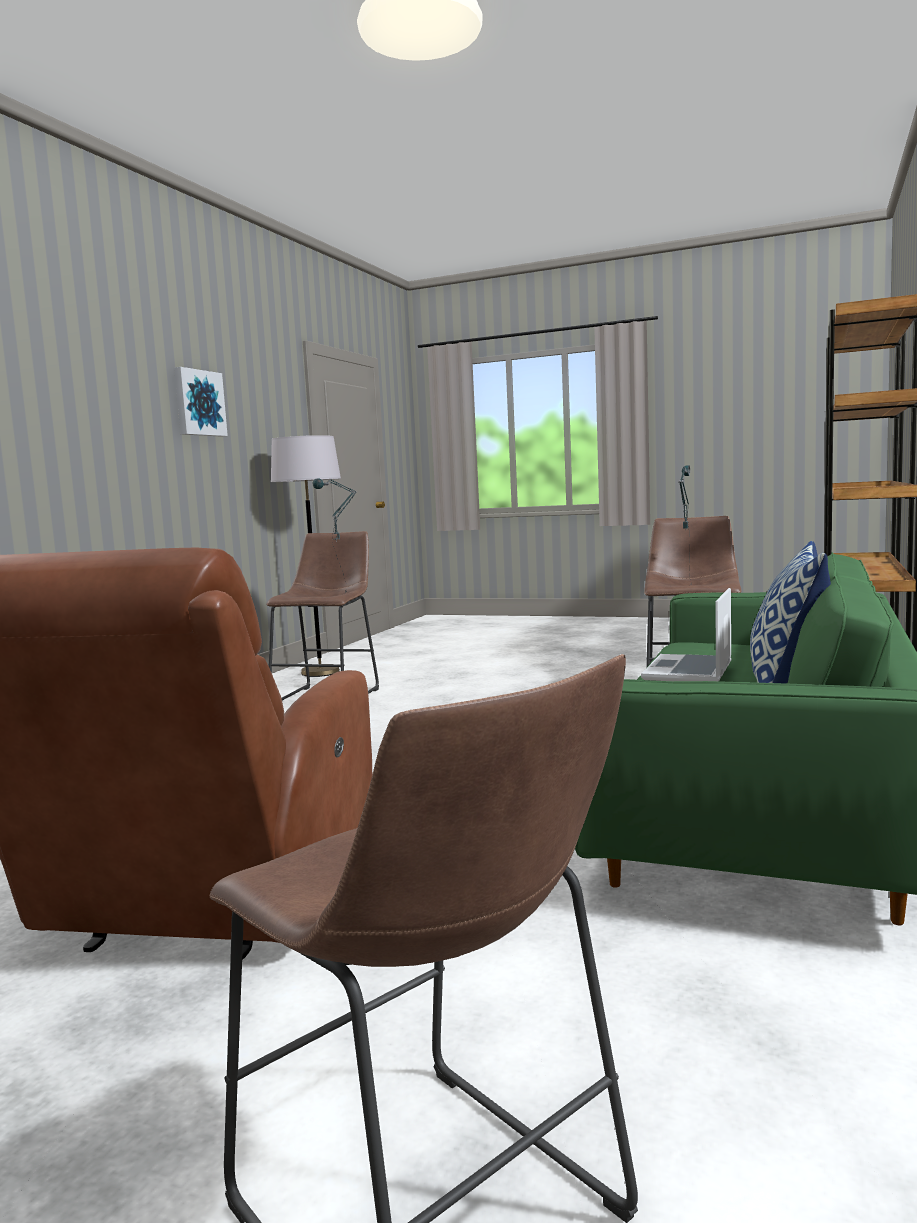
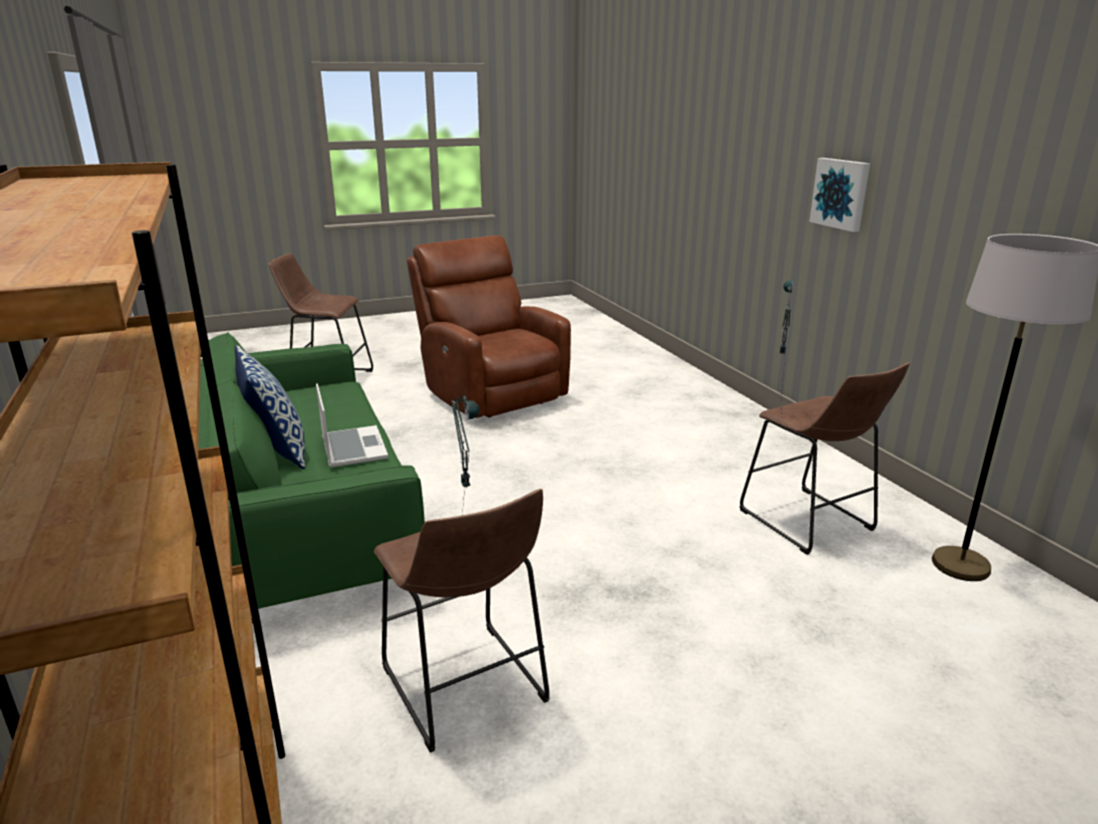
camera: 135 degrees right, 15 degrees up
(198, 403) = (987, 171): picture -> picture (841, 193)

